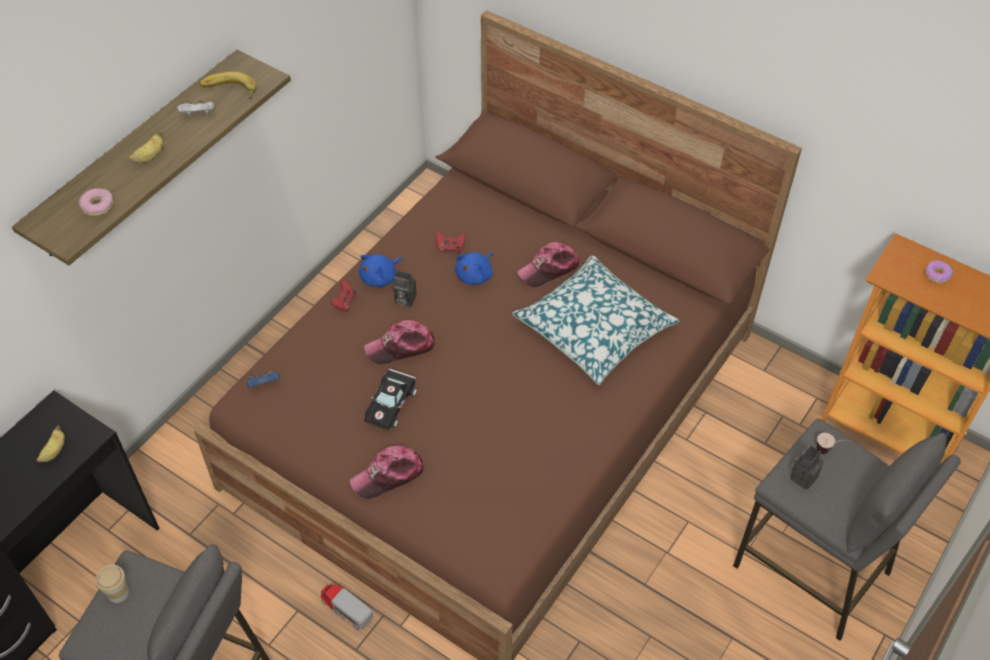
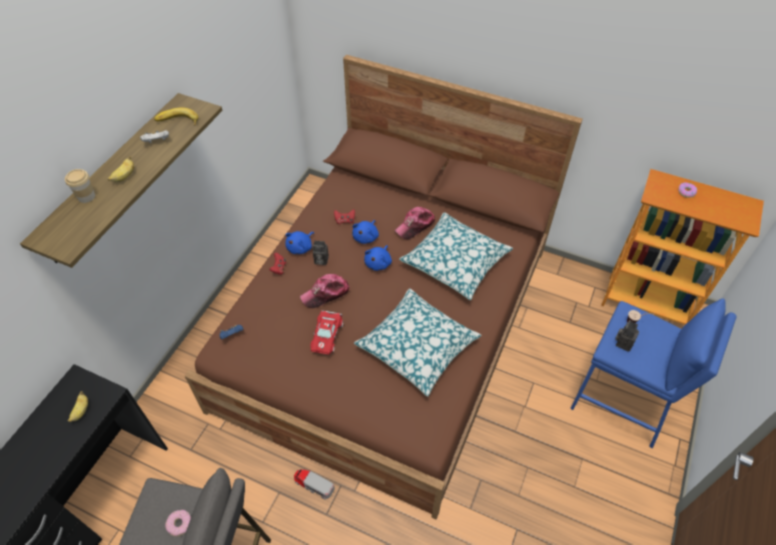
camera: 10 degrees left, 0 degrees up
(97, 206) = (88, 218): donut -> donut (179, 524)
(118, 593) = (148, 514): cup -> cup (86, 196)
(388, 475) = (335, 388): cap -> none
(391, 403) = (327, 334): black toy car -> red toy car
(484, 315) = (378, 263): none -> blue plush toy
(512, 438) = (417, 346): none -> pillow
(812, 569) = (622, 402): grey stool -> blue stool

